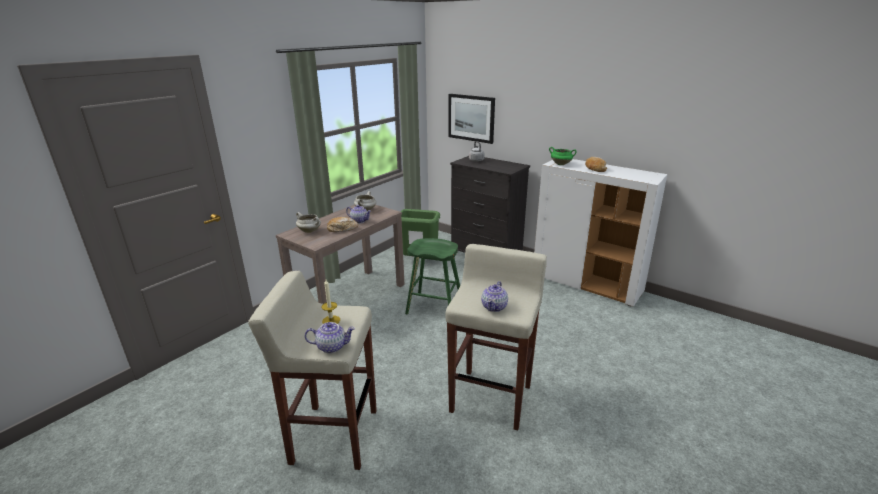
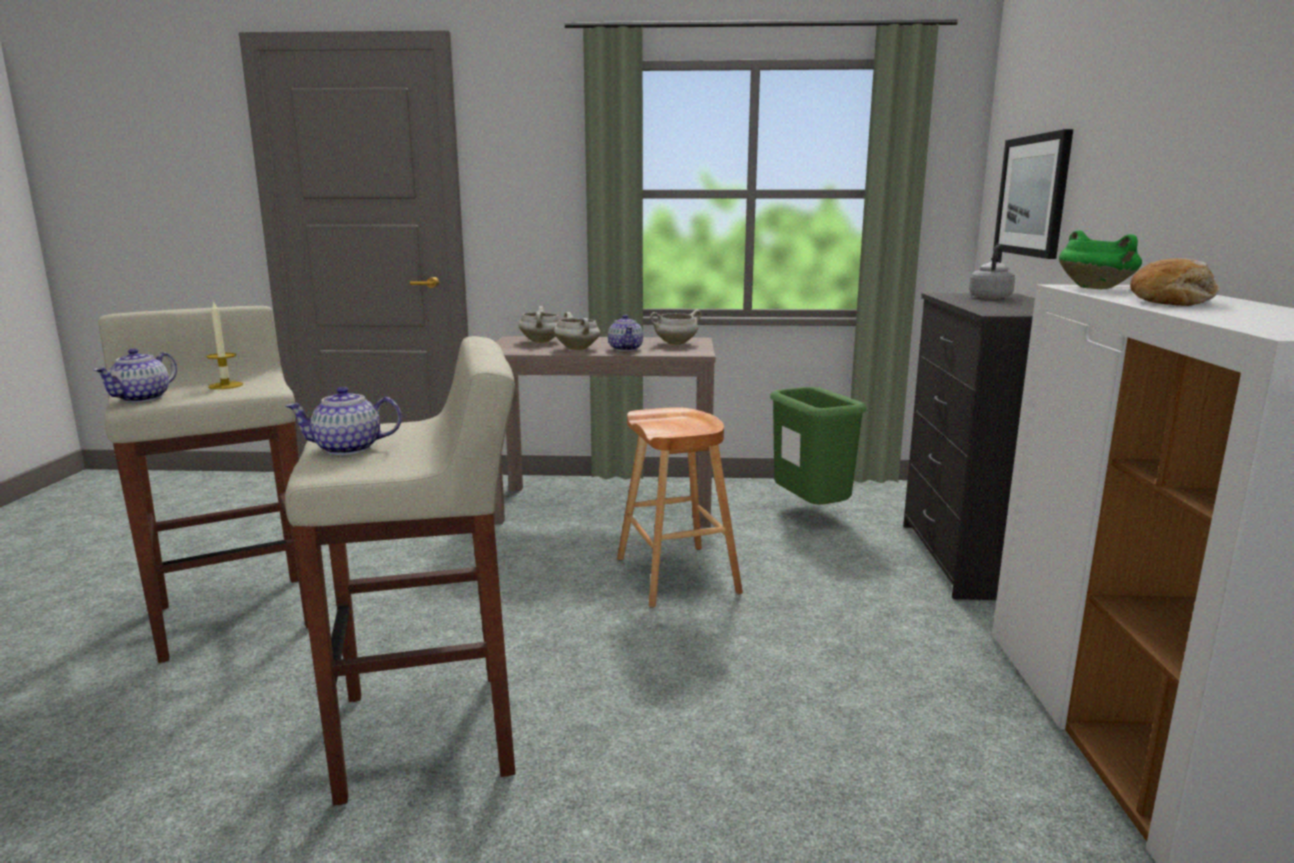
camera: 55 degrees right, 10 degrees down
(332, 346) = (142, 398): teapot -> teapot turned 60 degrees clockwise
(342, 229) = (578, 349): bread -> white cooking pot
(434, 307) = (676, 575): green stool -> brown stool

